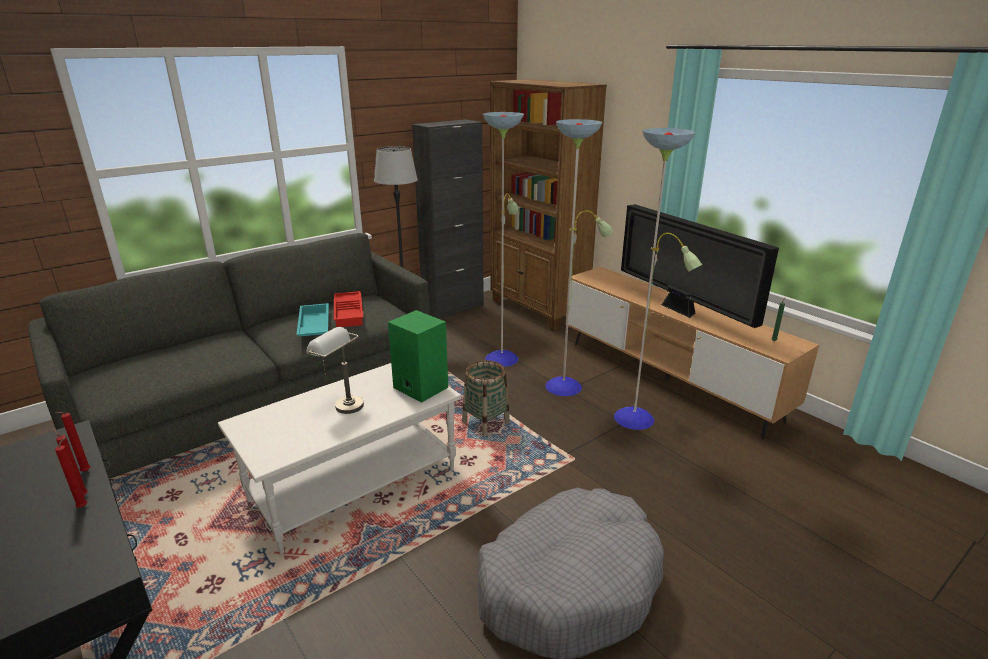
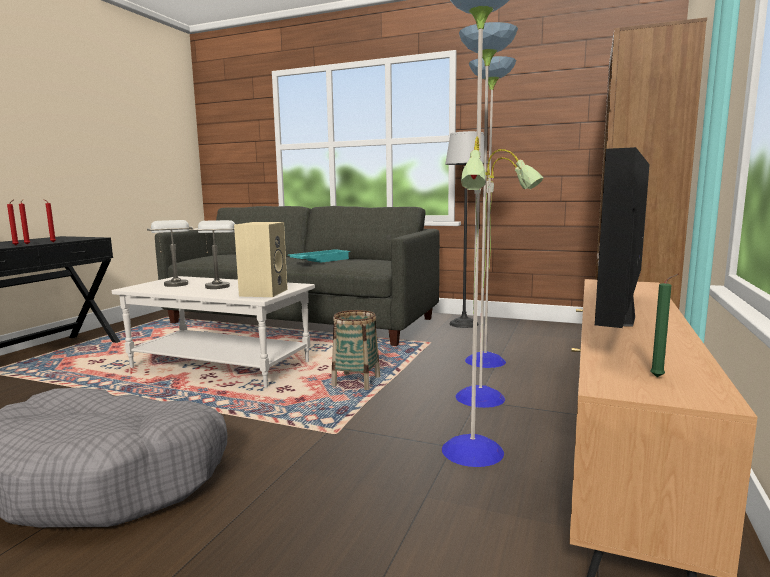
camera: 60 degrees right, 15 degrees down
(281, 429) = (174, 283): none -> grey table lamp
(350, 313) = (355, 261): red tray -> none
(419, 387) = (263, 292): green speaker -> beige speaker
(453, 309) = (540, 325): black cabinet -> none

